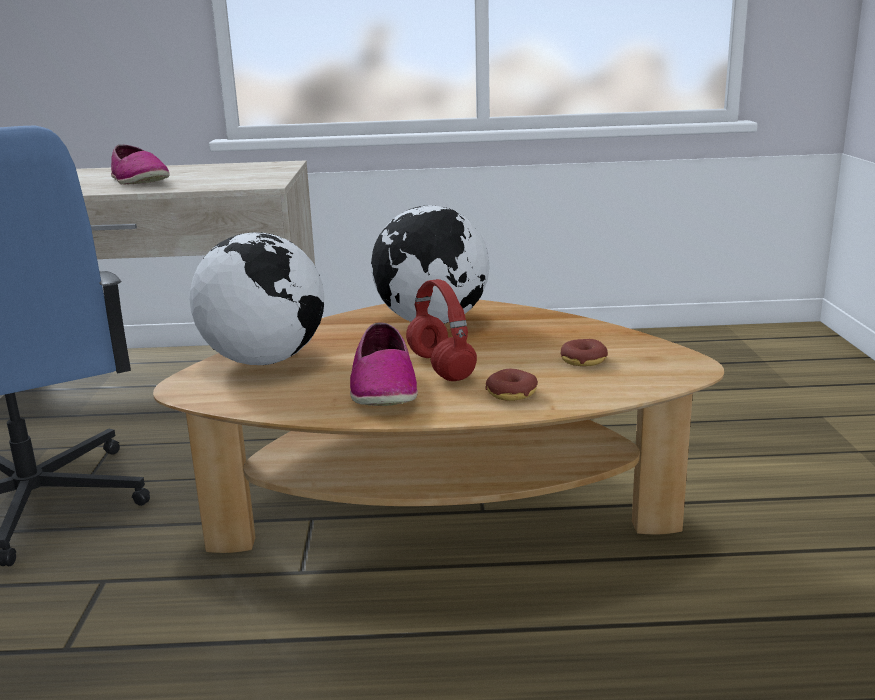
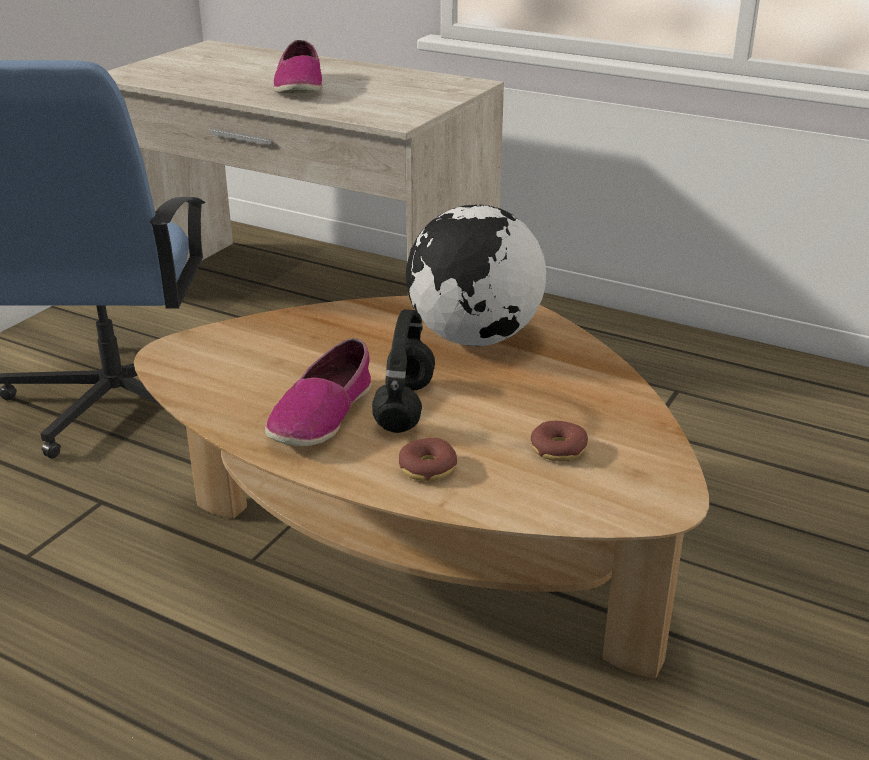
camera: 30 degrees right, 10 degrees up
(264, 361) = (264, 341): globe -> none
(439, 367) = (404, 406): red headphones -> black headphones

